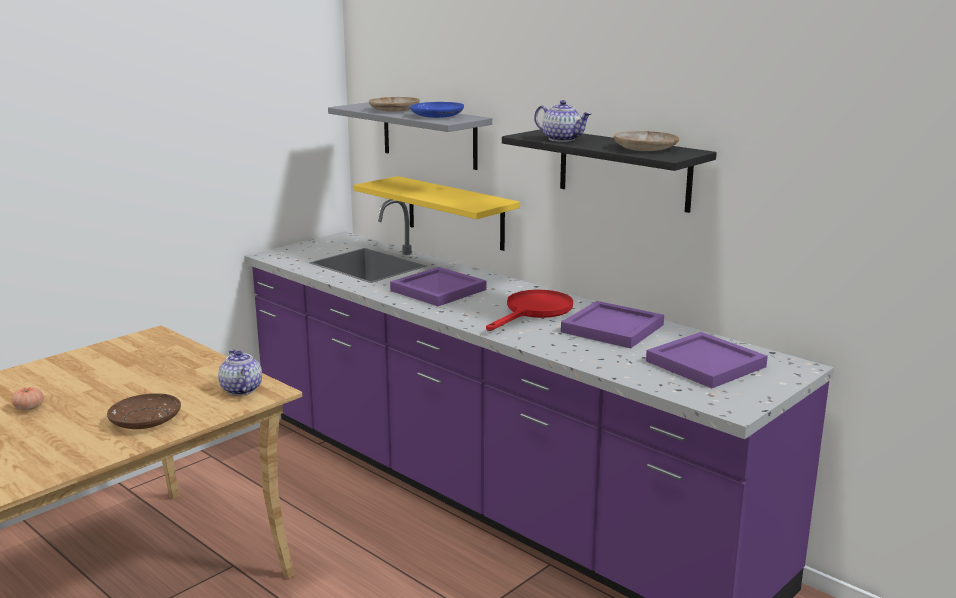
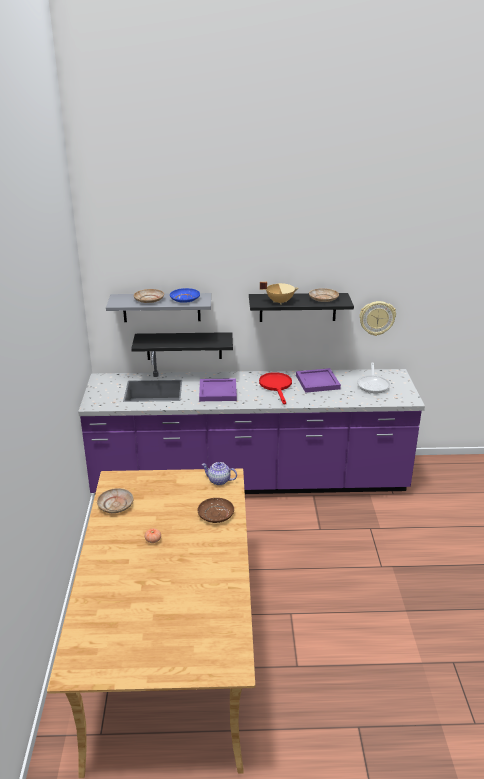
camera: 45 degrees left, 10 degrees up
(90, 359) = (116, 505): none -> beige plate
(455, 213) = (184, 346): yellow shelf -> black shelf
(562, 139) = (279, 302): teapot -> beige cooking pot
(707, 364) = (373, 385): purple tray -> frying pan
(776, 224) = (377, 318): none -> wall clock

